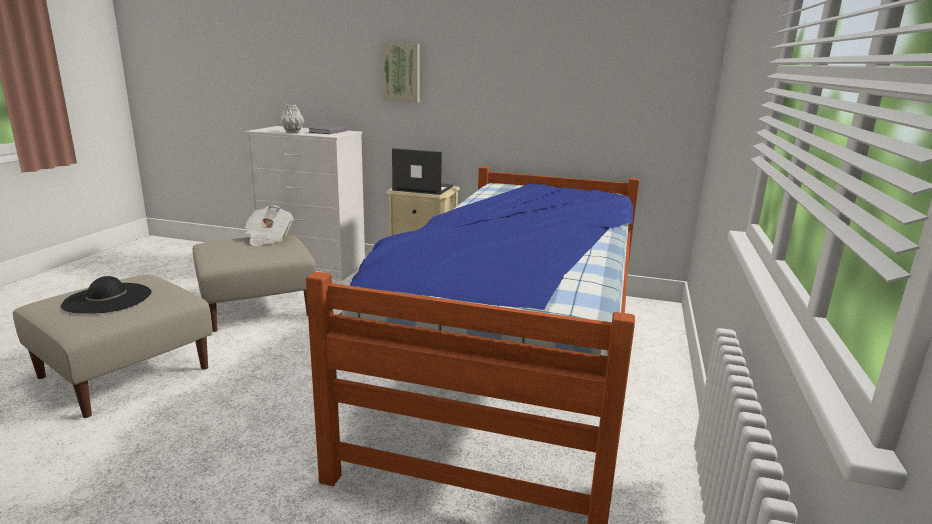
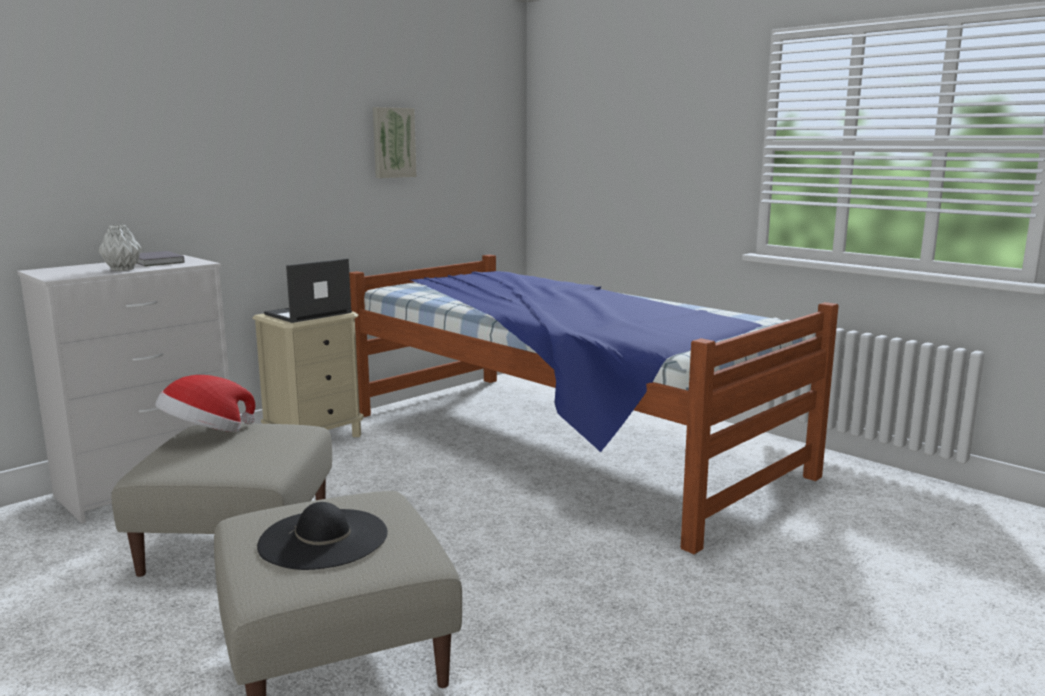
camera: 60 degrees left, 5 degrees down
(268, 238) = (206, 434): newspaper -> hat
(401, 72) = (232, 164): picture -> picture (393, 142)

